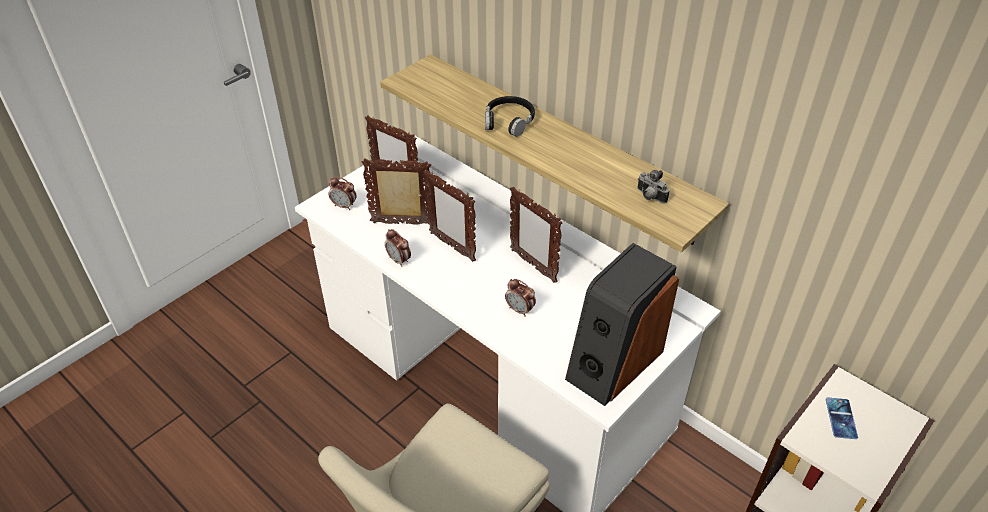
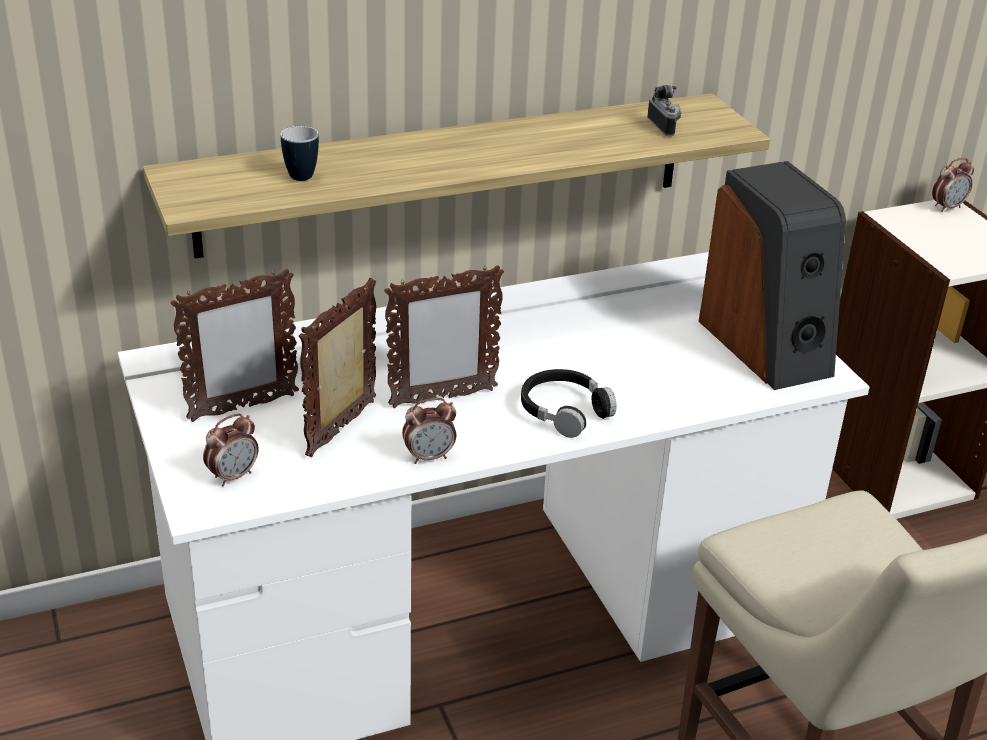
camera: 65 degrees left, 10 degrees down
(460, 96) = (298, 173): none -> mug
(508, 121) = (408, 159): black headphones -> black headphones (564, 411)
(520, 310) = (623, 382): alarm clock -> alarm clock (947, 207)
(533, 265) = (543, 344): picture frame -> none
(649, 197) = (665, 127): camera -> camera turned 90 degrees counterclockwise
(841, 418) = (934, 237): phone -> none

